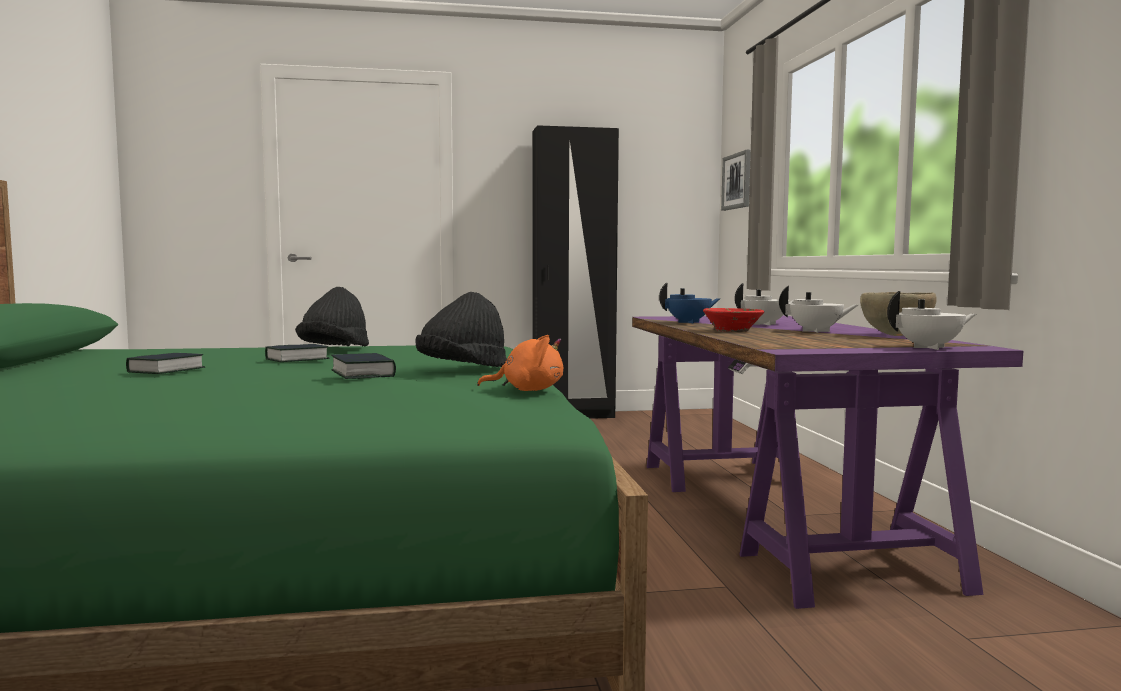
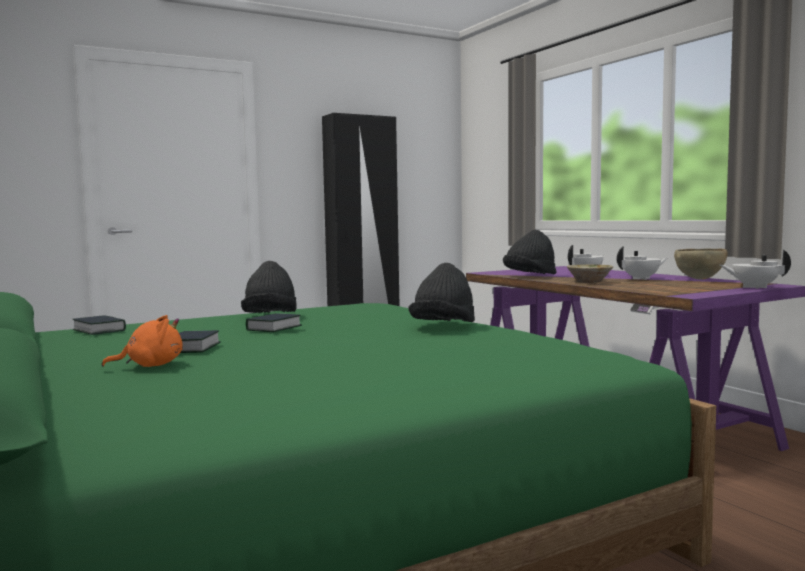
camera: 20 degrees left, 0 degrees up
(363, 374) = (413, 336): book -> book (99, 330)
(528, 390) = (545, 339): orange plush toy -> orange plush toy (150, 365)
(689, 322) = (530, 276): blue teapot -> black hat
(733, 331) = (589, 281): red bowl -> beige bowl
(737, 181) = (483, 161): picture -> none
(929, 347) = (754, 287): white teapot -> white teapot turned 135 degrees counterclockwise

